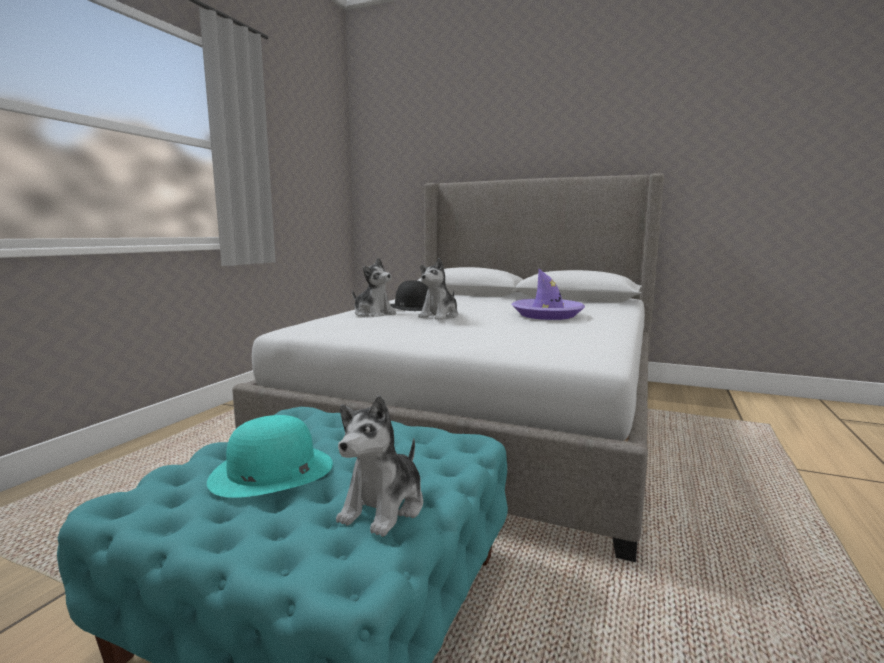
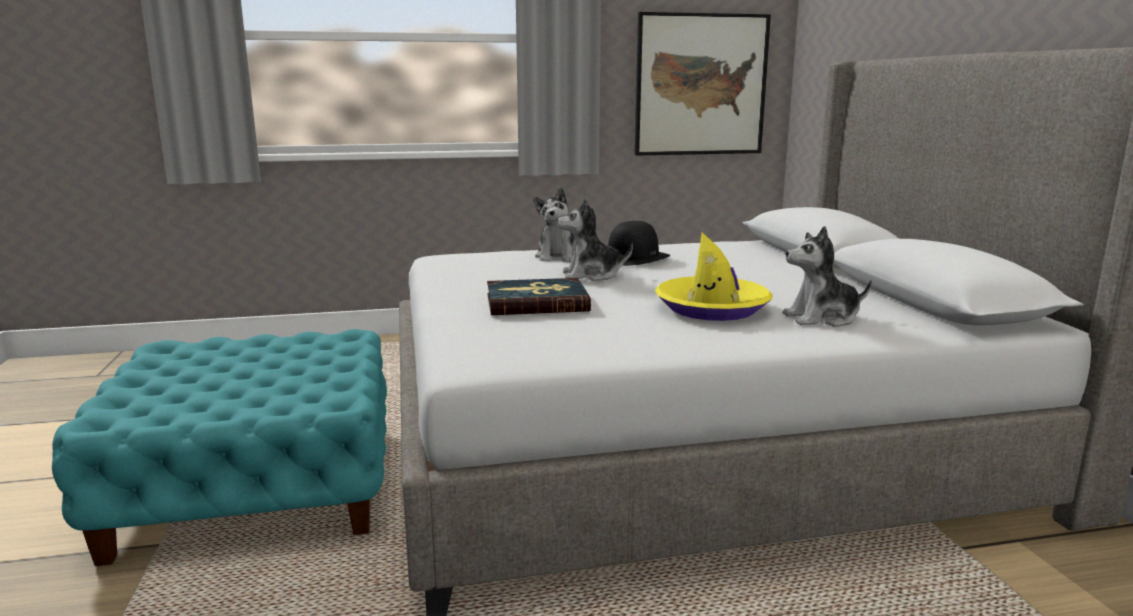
camera: 55 degrees right, 5 degrees up
(271, 471) = (232, 362): turquoise hat -> none
(313, 197) = (700, 85): none -> picture
(384, 508) = (196, 407): plush toy -> plush toy (822, 318)
(480, 331) = (536, 302): none -> book
(547, 315) = (712, 308): purple hat -> yellow hat

